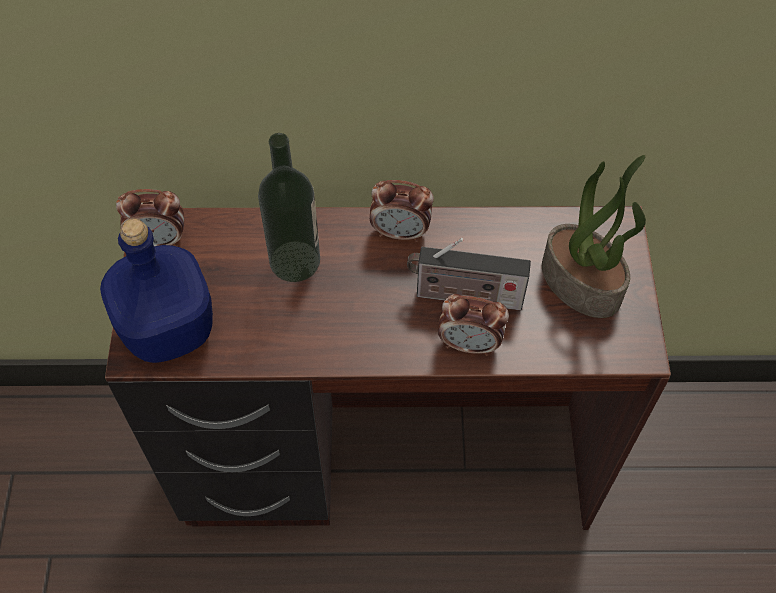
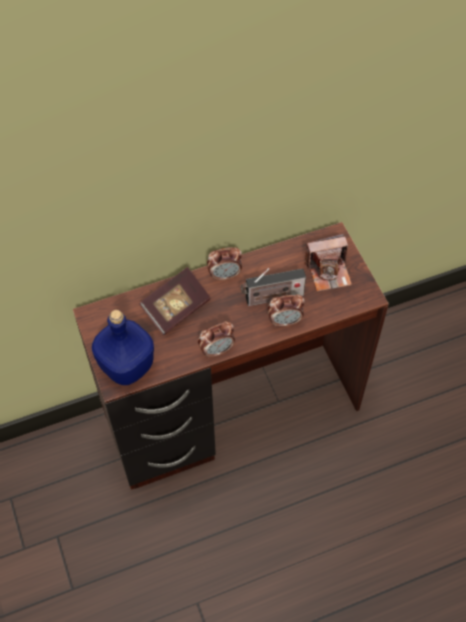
camera: 20 degrees left, 0 degrees up
(159, 241) = (97, 321): alarm clock -> alarm clock (217, 350)
(295, 261) = (176, 308): bottle -> book
(582, 283) = (328, 272): potted plant -> camera

